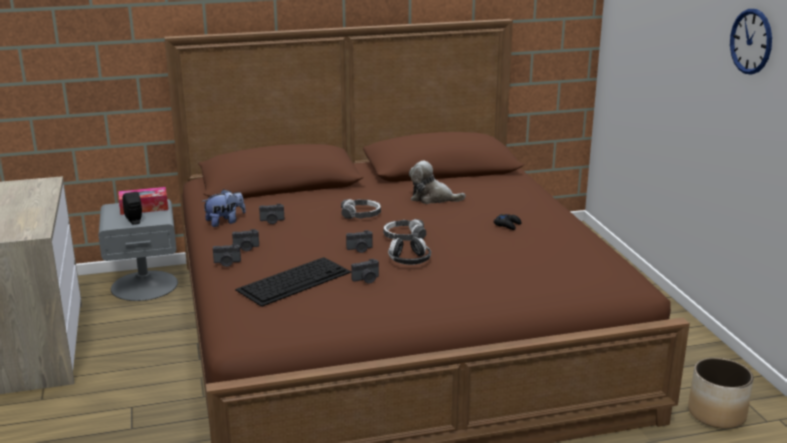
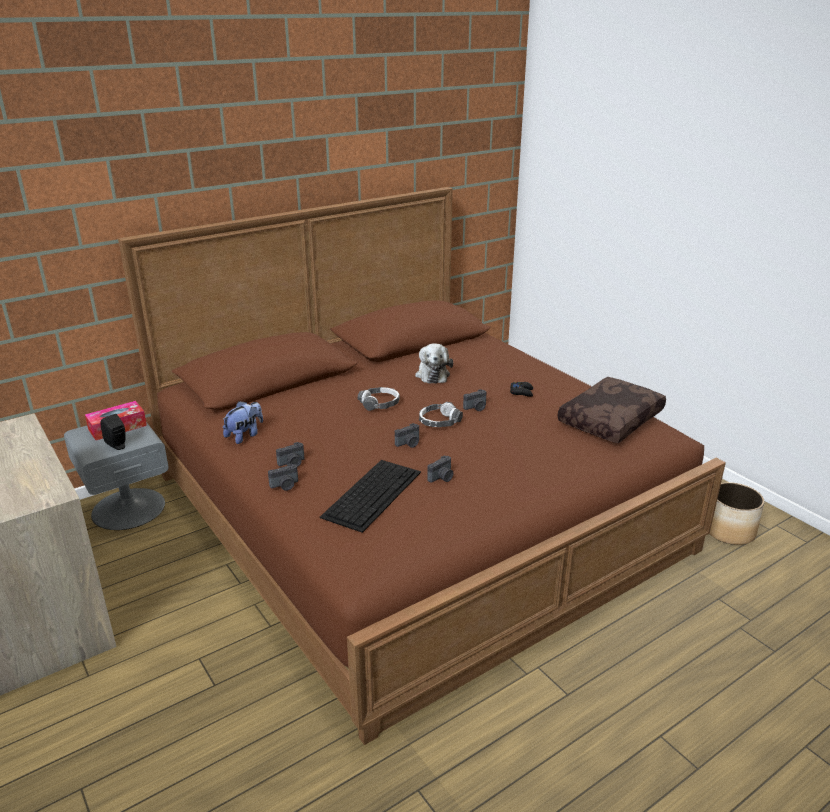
camera: 20 degrees left, 5 degrees up
(272, 221) = (296, 426): camera -> camera (476, 408)
(409, 261) = (465, 448): headphones -> none
(432, 198) = (432, 374): plush toy -> plush toy turned 90 degrees counterclockwise
(578, 260) = (609, 419): none -> brown pillow
(751, 41) = (716, 196): wall clock -> none

